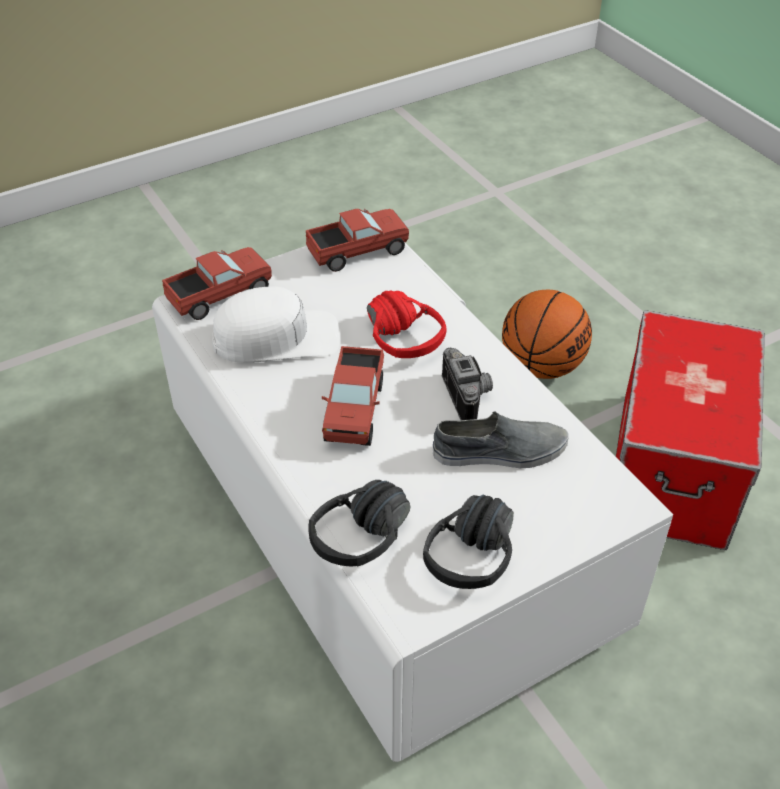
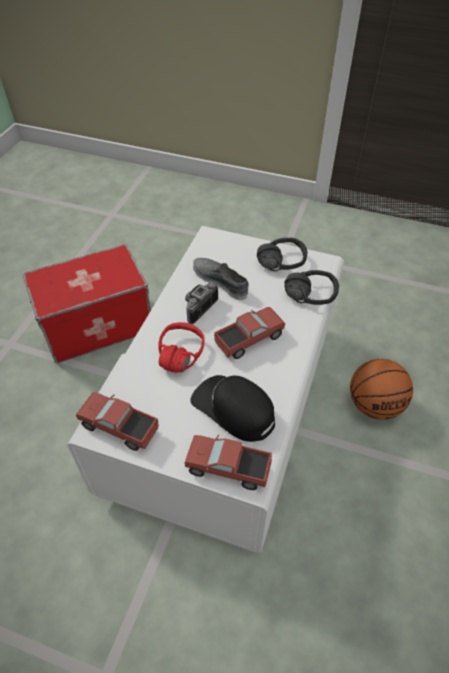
camera: 130 degrees left, 5 degrees up
(276, 338) = (233, 409): white cap -> black cap
(541, 366) = (55, 410): basketball -> basketball (374, 405)

